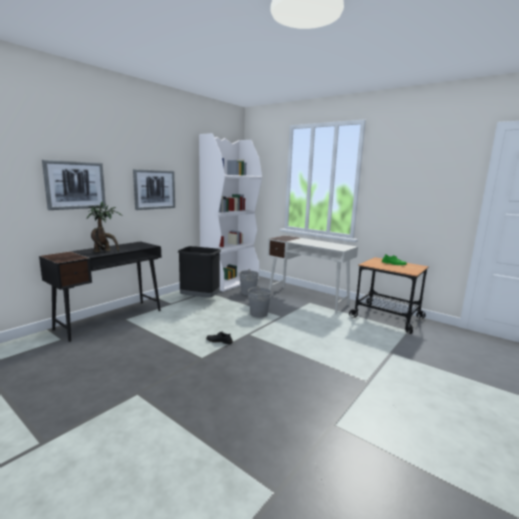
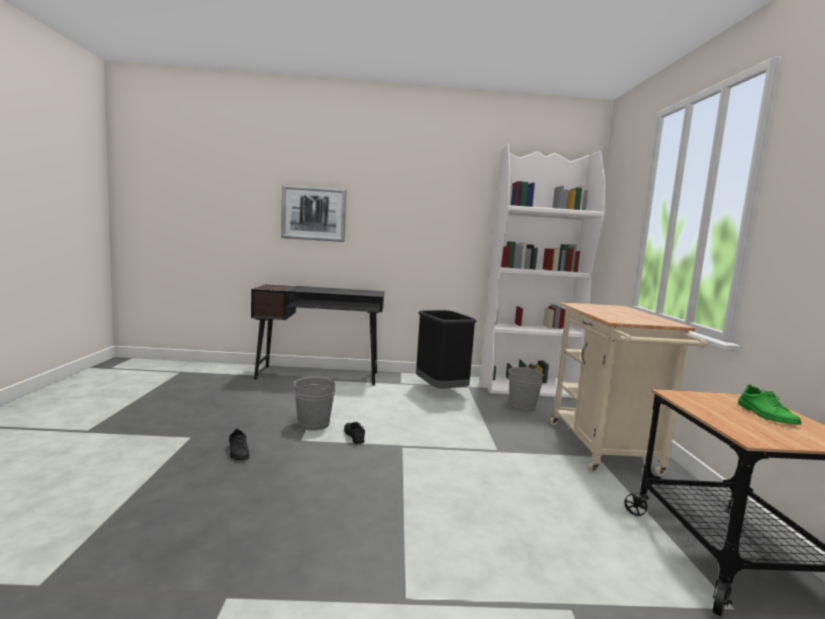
camera: 50 degrees right, 5 degrees down
(104, 251) = (316, 290): potted plant -> none
(154, 189) = (416, 226): picture -> none
(188, 382) = (238, 452): none -> black shoe
(258, 313) = (473, 433): grey bucket -> grey bucket (313, 424)
(307, 299) = (606, 451): white desk -> beige cart

